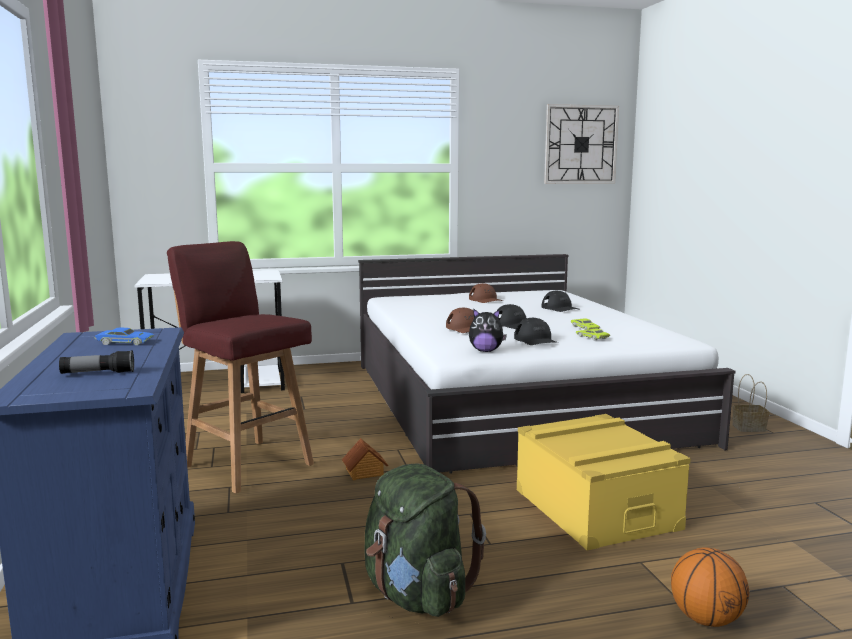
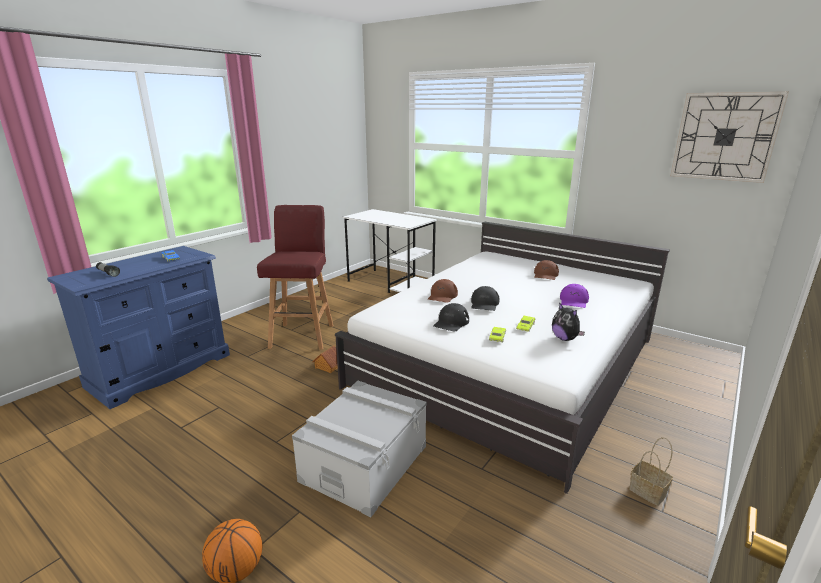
camera: 50 degrees right, 10 degrees up
(417, 595) = (199, 443): green backpack -> none
(486, 351) = (398, 318): plush toy -> plush toy (565, 339)
(560, 308) = (573, 301): black cap -> purple cap
(595, 508) = (364, 463): yellow storage box -> grey storage box

